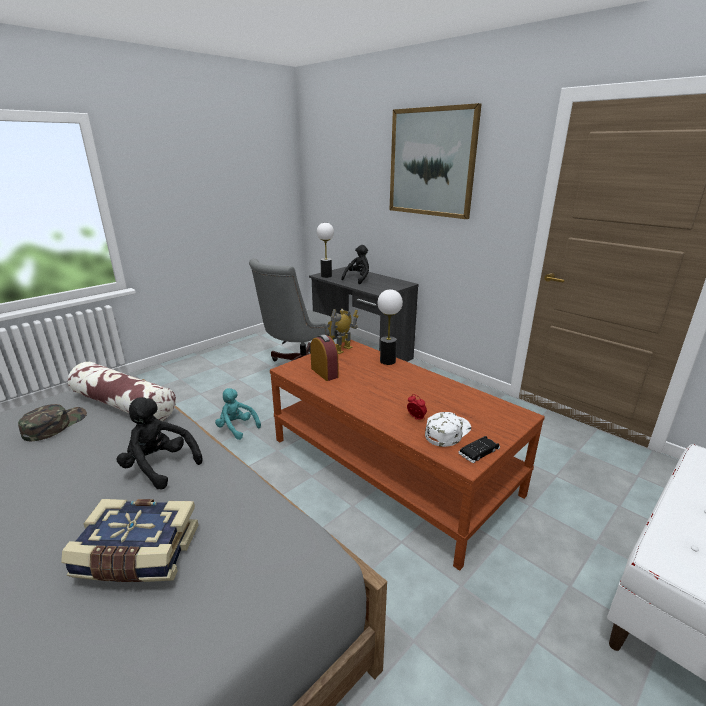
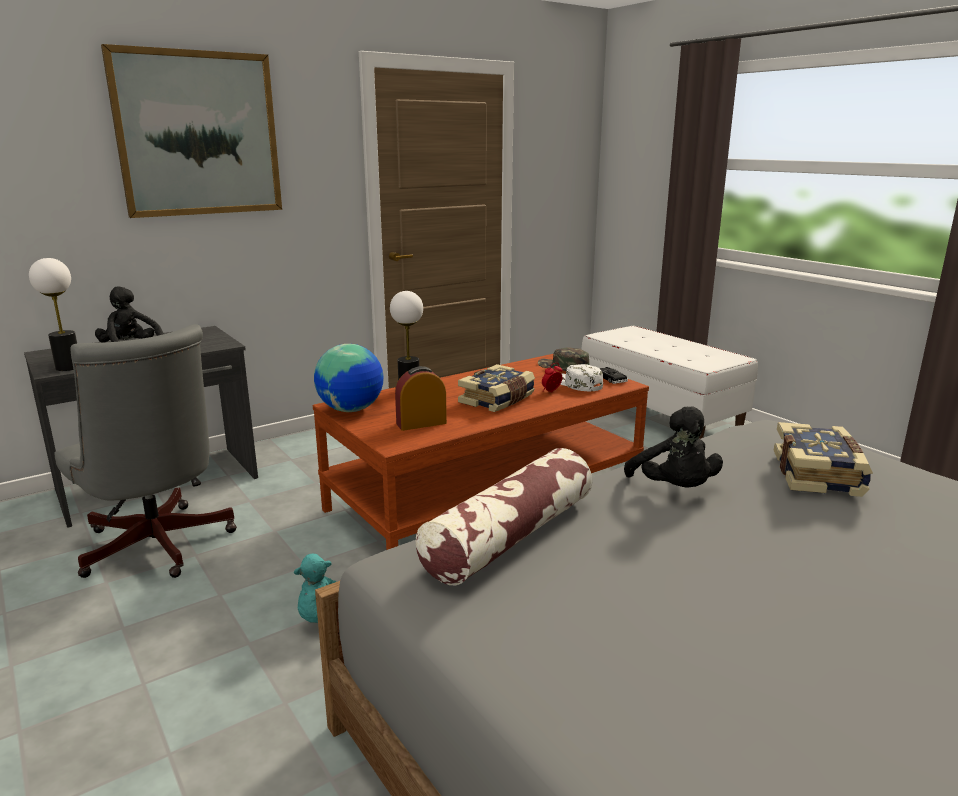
camera: 80 degrees left, 5 degrees down
(55, 425) = (568, 593): green cap -> green cap (563, 366)
(159, 466) = (674, 489): black plush toy -> black plush toy turned 60 degrees counterclockwise
(342, 349) = (351, 409): toy robot -> globe
(382, 395) = (498, 400): none -> book

